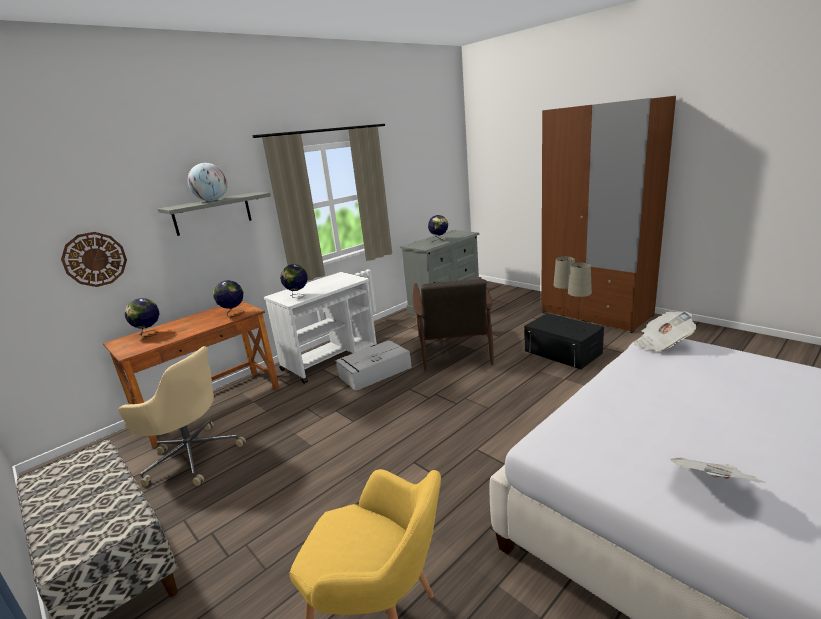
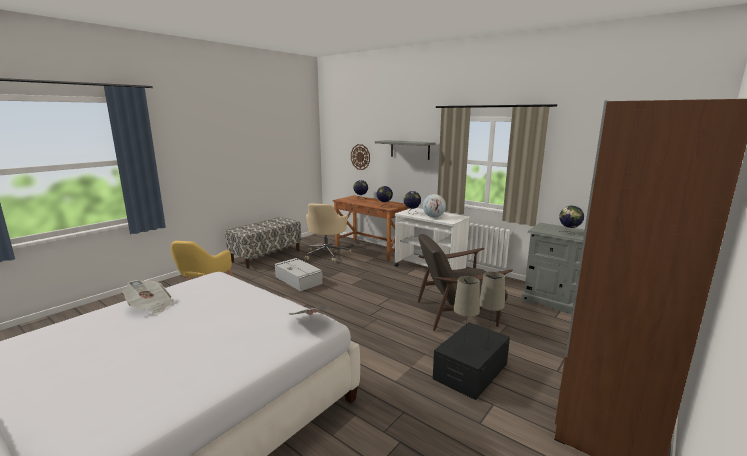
camera: 80 degrees right, 5 degrees down
(212, 200) = (401, 141): globe -> globe (433, 217)
(374, 372) = (412, 284): grey storage box -> grey storage box (298, 280)

